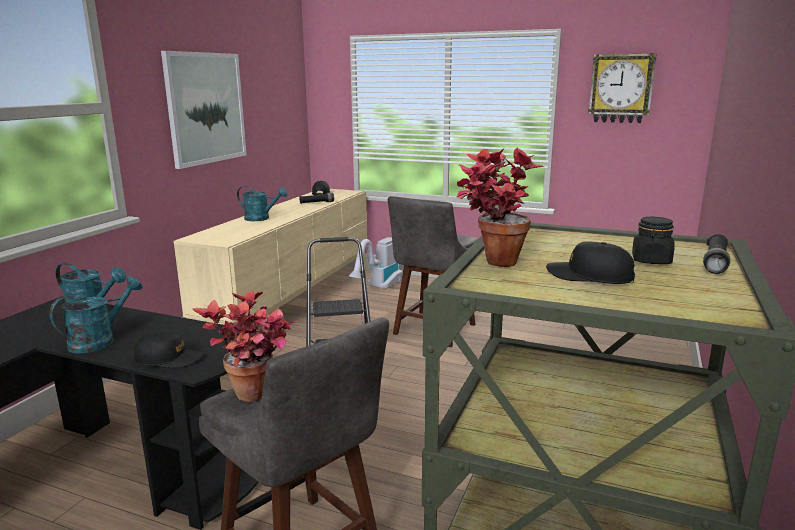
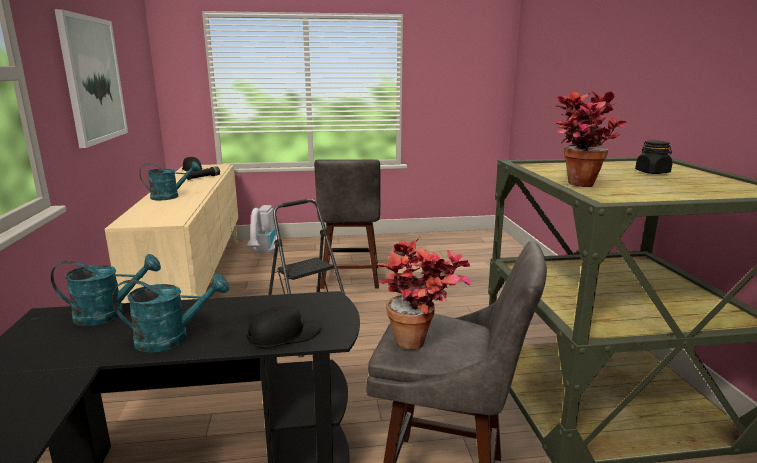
camera: 30 degrees left, 0 degrees up
(99, 340) = (172, 338): turquoise watering can -> turquoise watering can turned 75 degrees clockwise
(589, 276) = (650, 184): black cap -> none
(621, 88) = (450, 64): wall clock -> none
(715, 263) = (684, 169): black flashlight -> none

